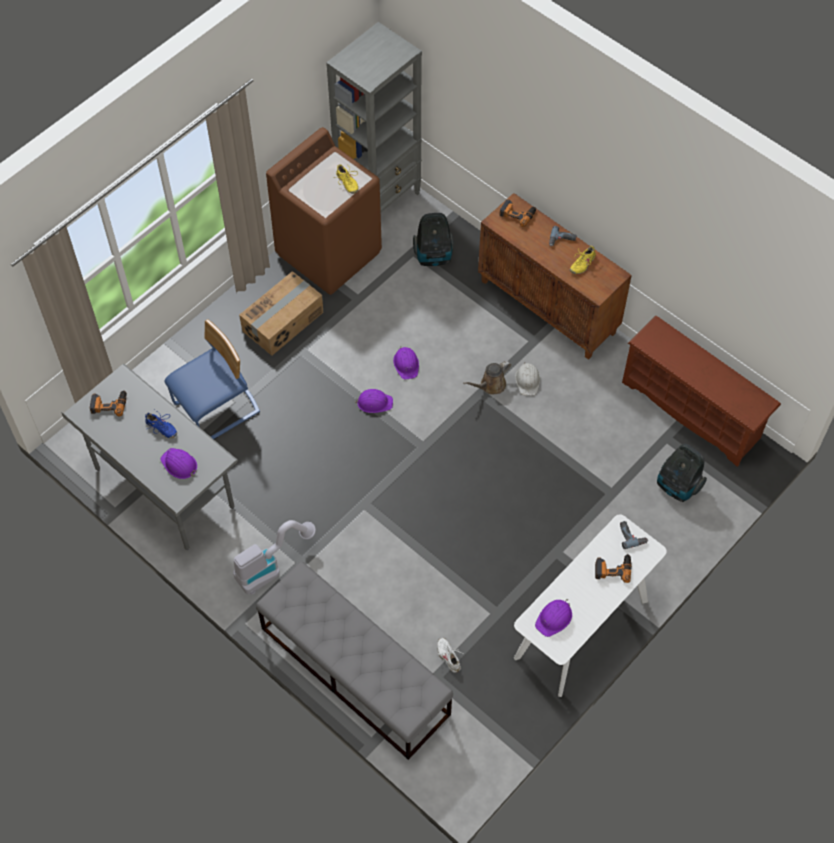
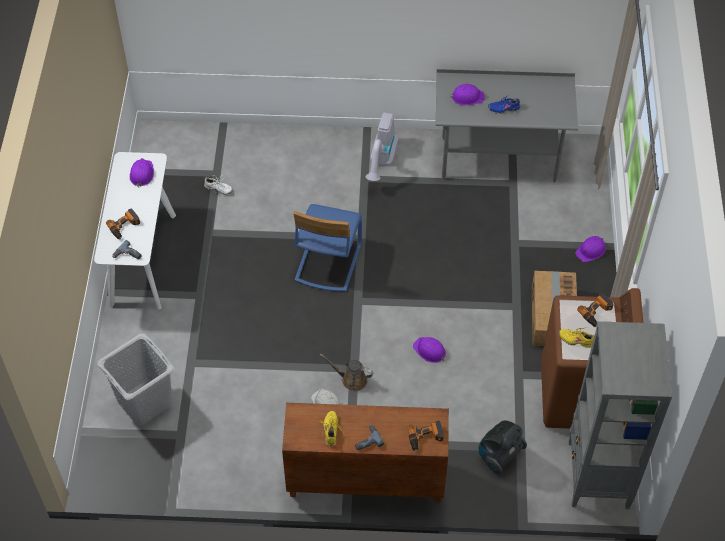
camera: 140 degrees right, 5 degrees down
(109, 404) = (554, 100): power drill -> power drill (597, 313)
(217, 409) = (524, 227): blue chair -> blue chair (327, 262)
(354, 670) = (271, 145): grey bench -> none
(374, 402) = (423, 306): purple hard hat -> purple hard hat (591, 250)
(490, 385) = (351, 379): brown watering can -> brown watering can turned 90 degrees counterclockwise
(677, 486) = (144, 402): vacuum cleaner -> grey laundry basket
(692, 410) = (175, 473): brown shoe rack -> none

